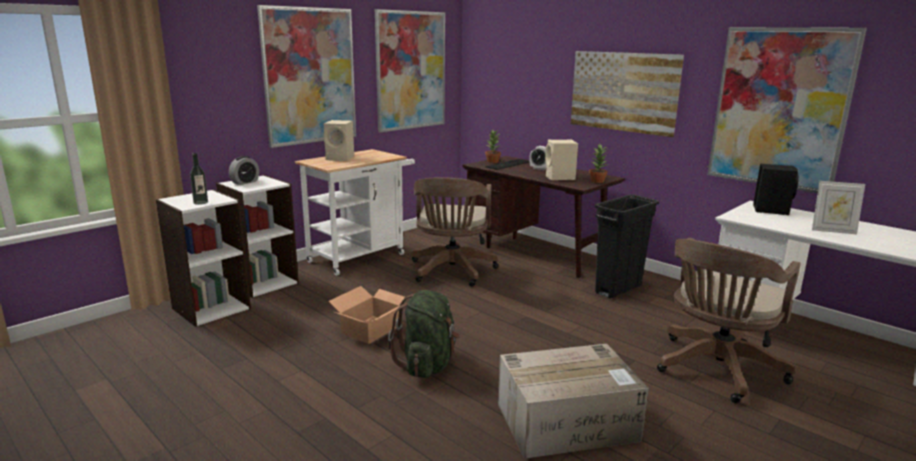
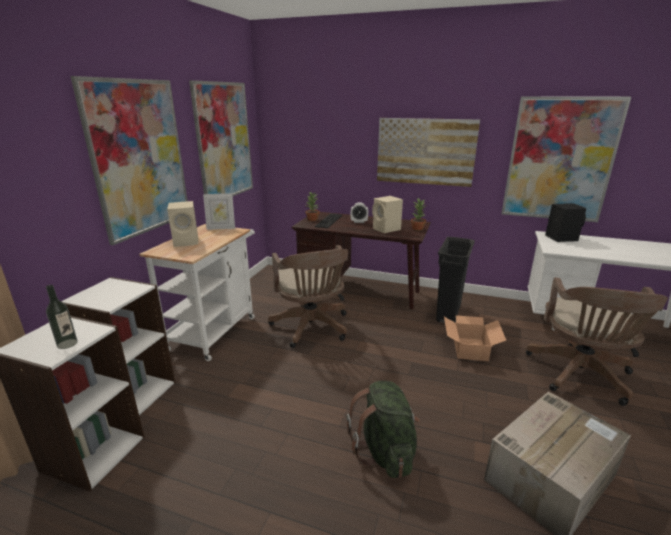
camera: 25 degrees left, 5 degrees up
(245, 182) = (97, 294): alarm clock -> none
(371, 329) = (297, 423): cardboard box -> cardboard box (470, 348)
(832, 231) = (622, 251): picture frame -> picture frame (221, 228)

